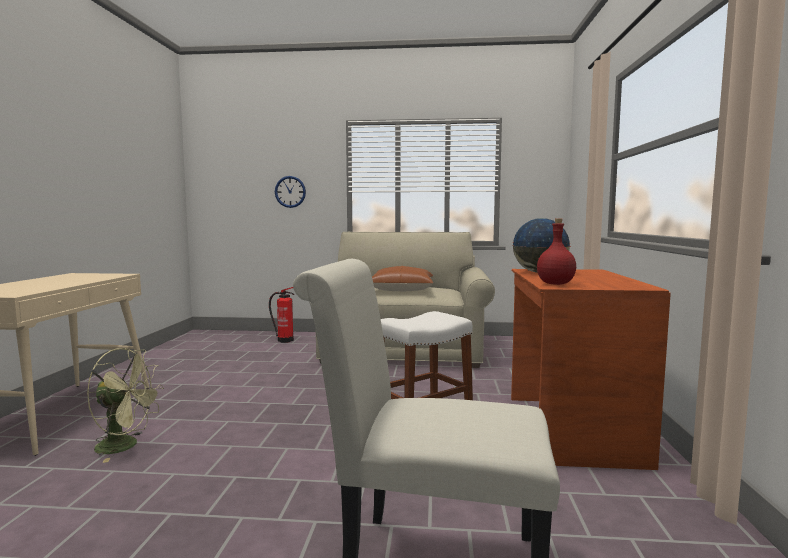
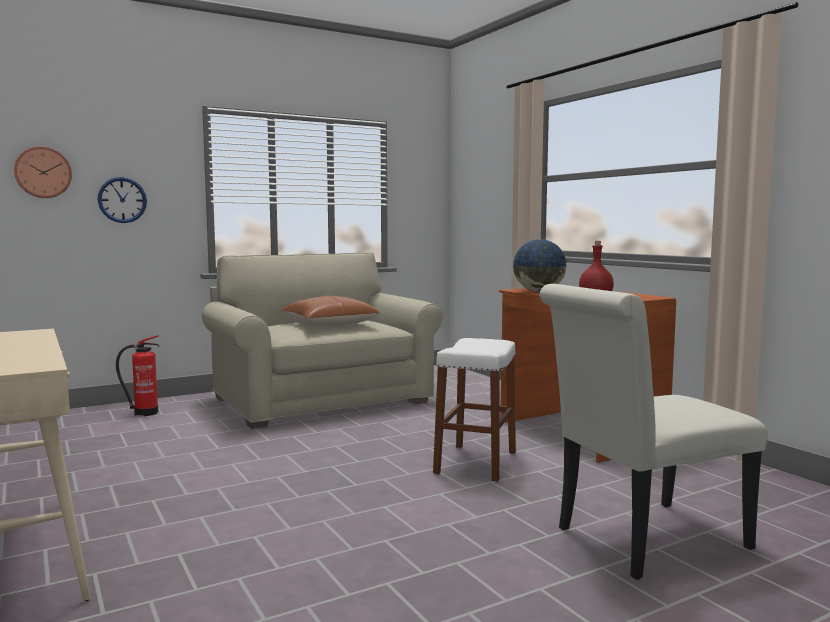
camera: 35 degrees left, 0 degrees up
(125, 446) = (196, 556): green fan -> none
(243, 175) = (43, 172): none -> wall clock

